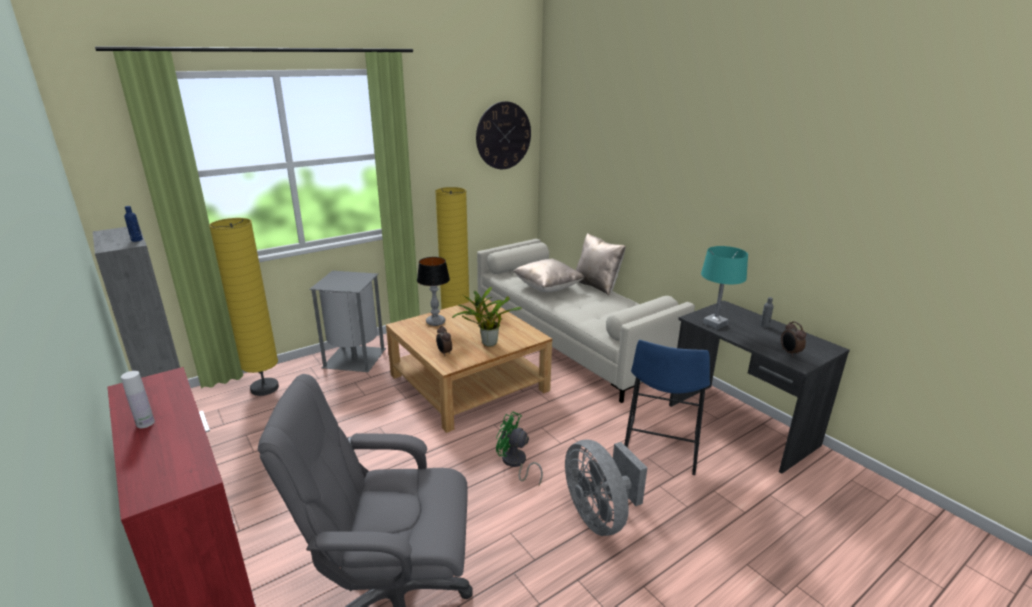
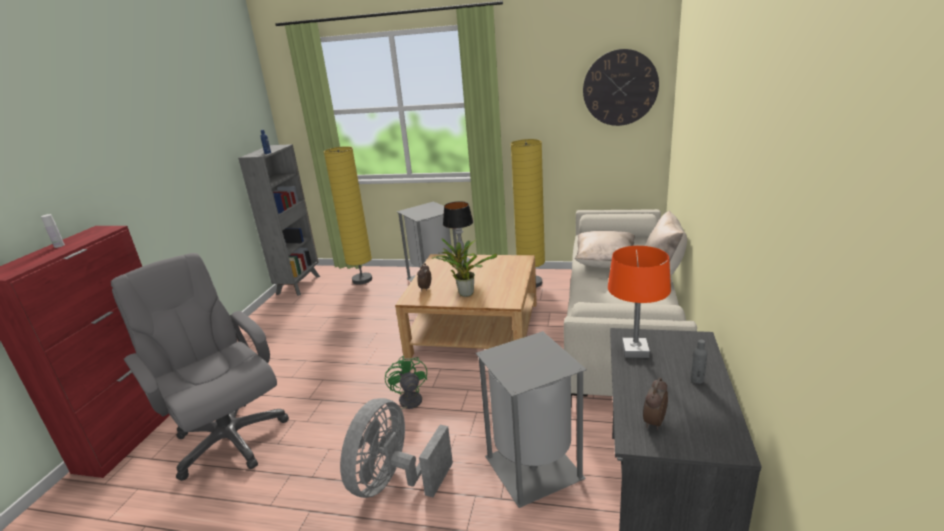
camera: 50 degrees right, 0 degrees up
(659, 448) = (531, 467): blue stool -> grey trash can
(715, 324) = (635, 351): turquoise table lamp -> orange table lamp

